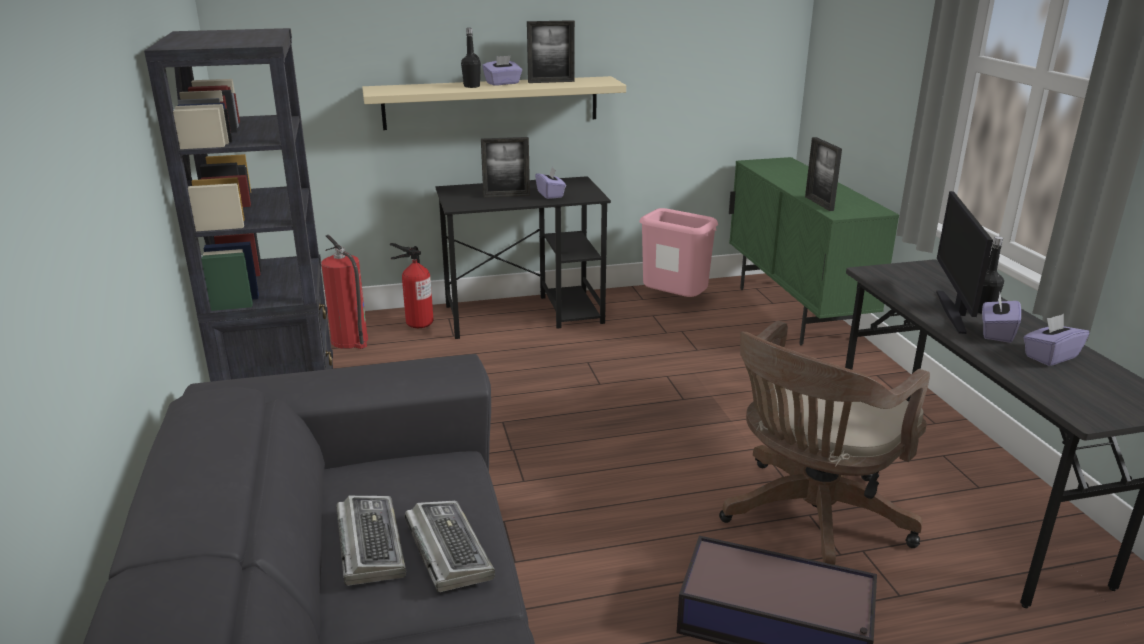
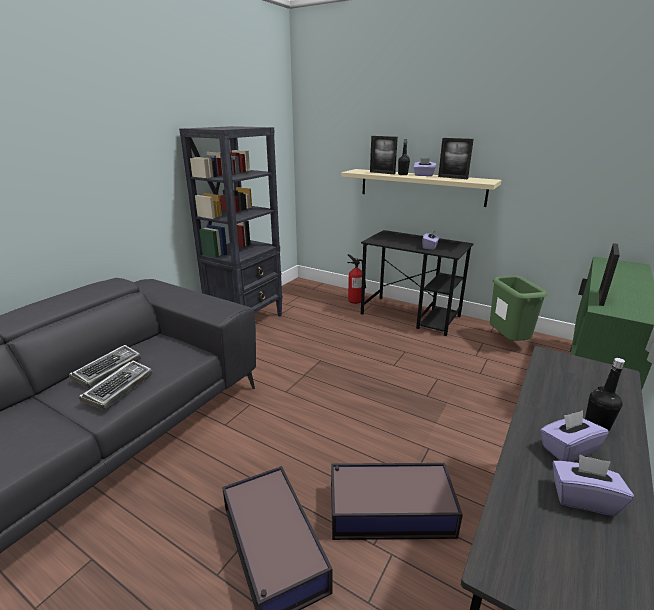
camera: 45 degrees right, 0 degrees up
(350, 341) = (318, 298): fire extinguisher -> none
(506, 195) = (406, 242): picture frame -> picture frame (382, 173)
(674, 303) = (508, 342): pink trash can -> green trash can
(809, 521) = (388, 510): brown office chair -> storage box
(954, 312) = (561, 414): monitor -> none

